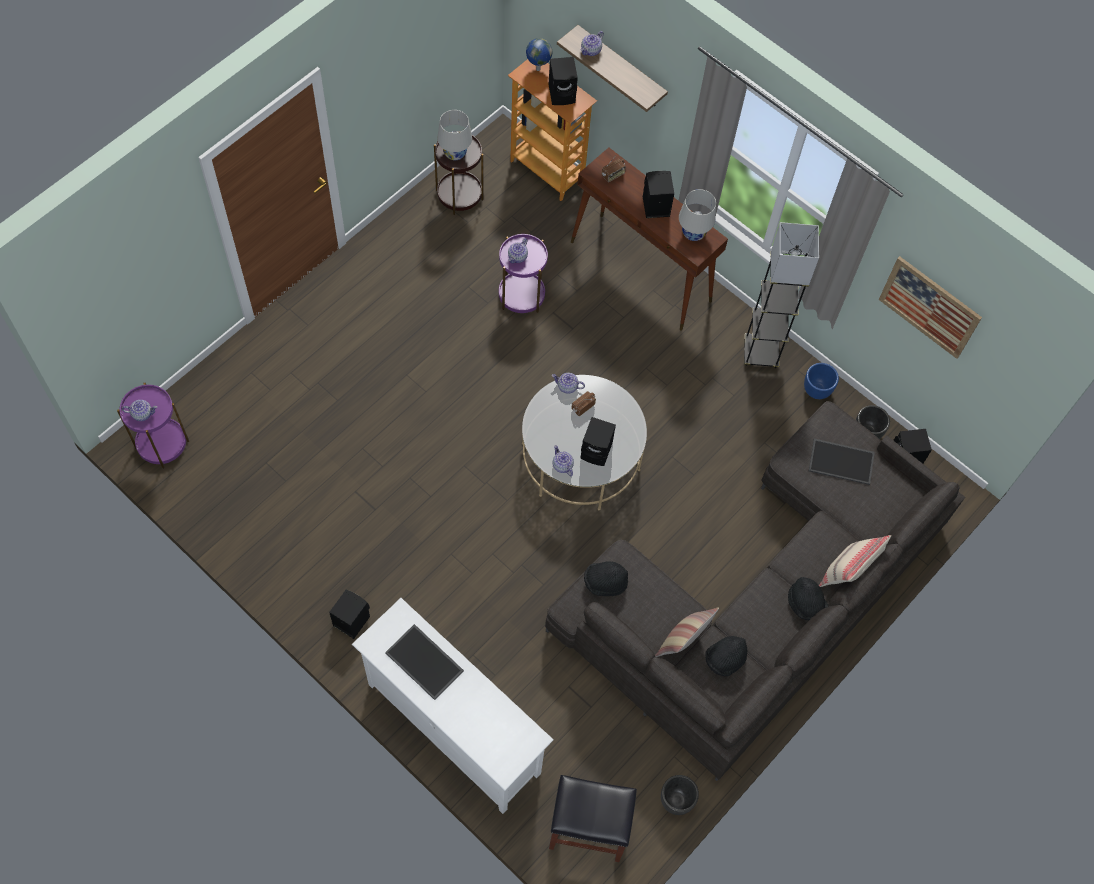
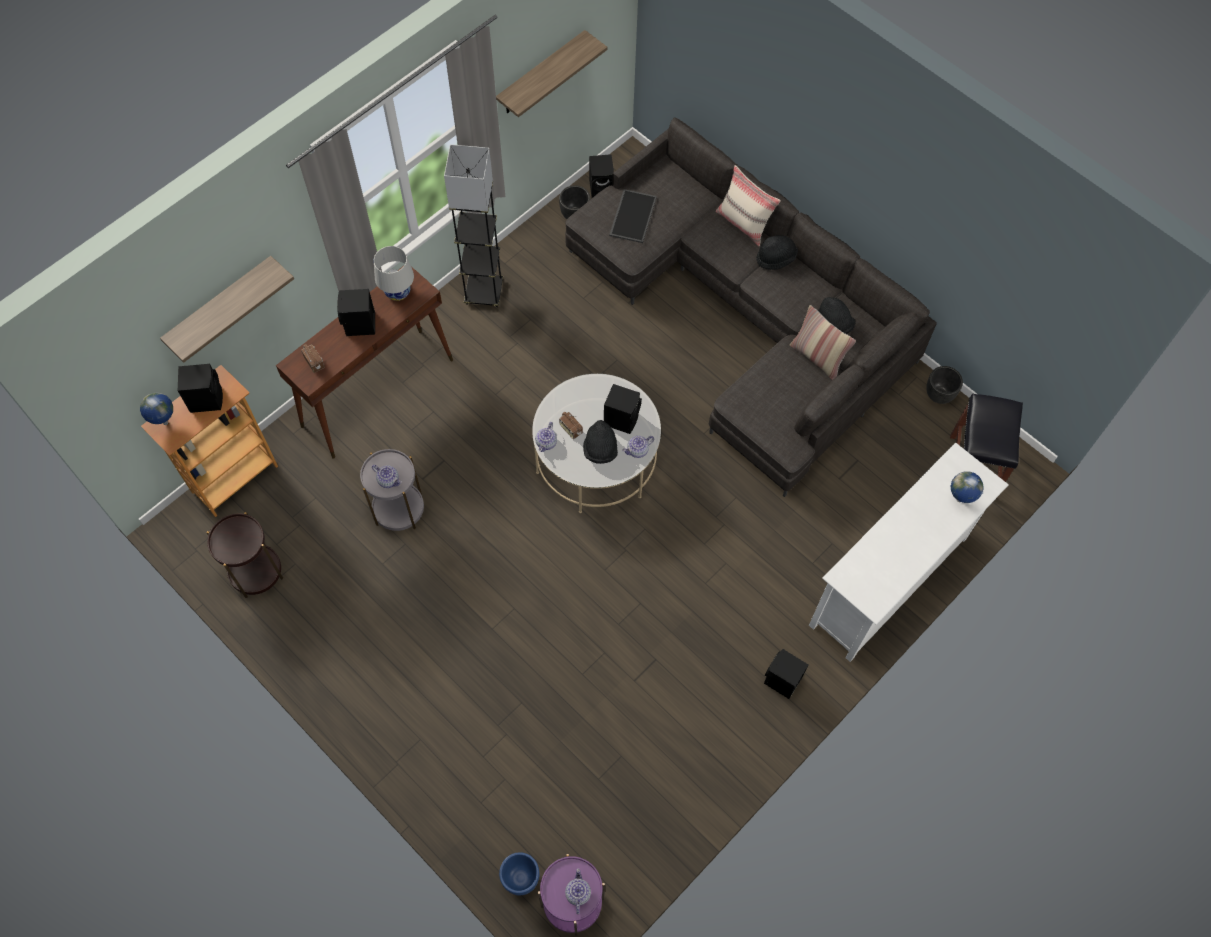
camera: 85 degrees left, 0 degrees up
(425, 661) = (889, 553): tray -> none
(455, 153) = (237, 544): white table lamp -> none
(484, 736) = (959, 500): none -> globe
(521, 295) = (398, 509): purple side table -> grey side table
(591, 50) = (201, 325): teapot -> none
(605, 582) = (762, 418): black hat -> black hat (600, 449)
(816, 390) = (528, 250): blue planter -> blue planter (520, 878)
(929, 307) = (541, 74): picture -> shelf

